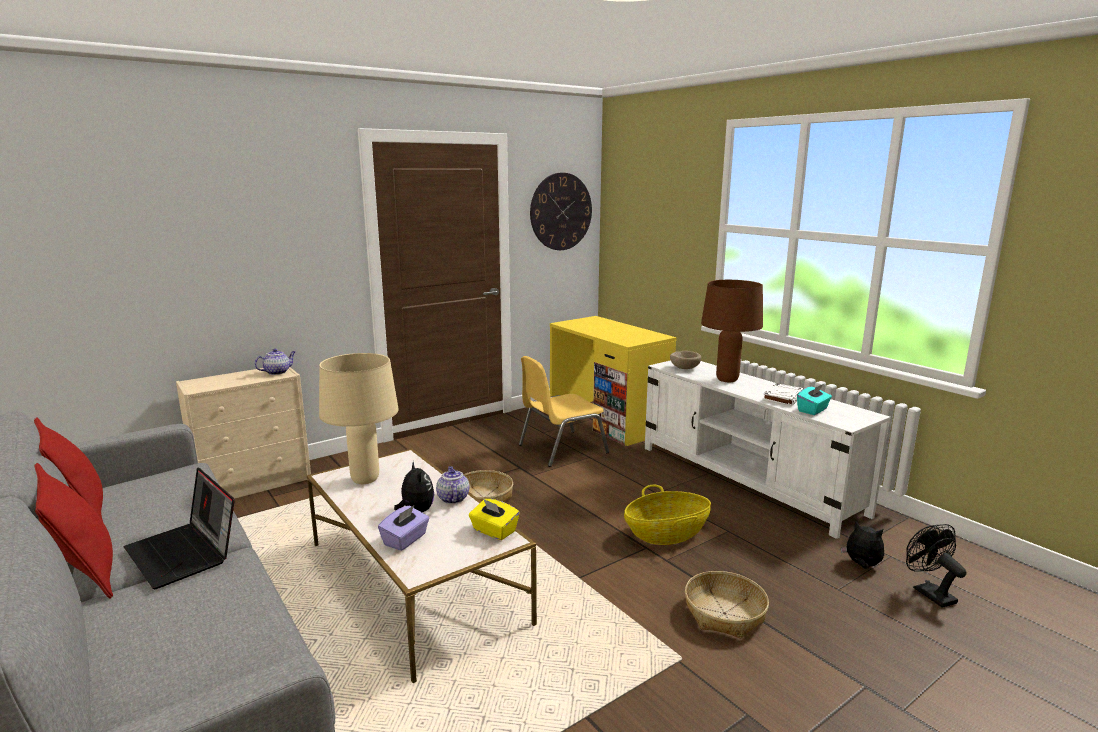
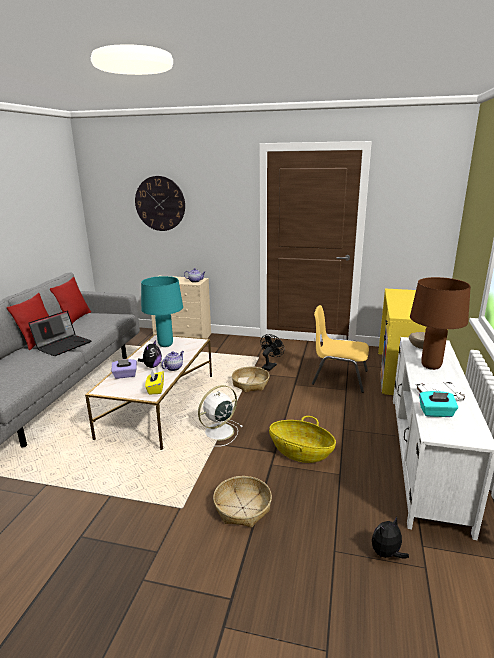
camera: 50 degrees right, 5 degrees up
(185, 553) = (63, 345): laptop -> laptop turned 150 degrees counterclockwise
(365, 480) = (165, 345): beige table lamp -> turquoise table lamp
(555, 566) = (218, 432): none -> white fan
(561, 211) = (418, 202): wall clock -> wall clock (160, 203)
(862, 565) = (386, 554): plush toy -> plush toy turned 120 degrees counterclockwise
(928, 592) = (398, 607): black fan -> black fan (270, 366)

